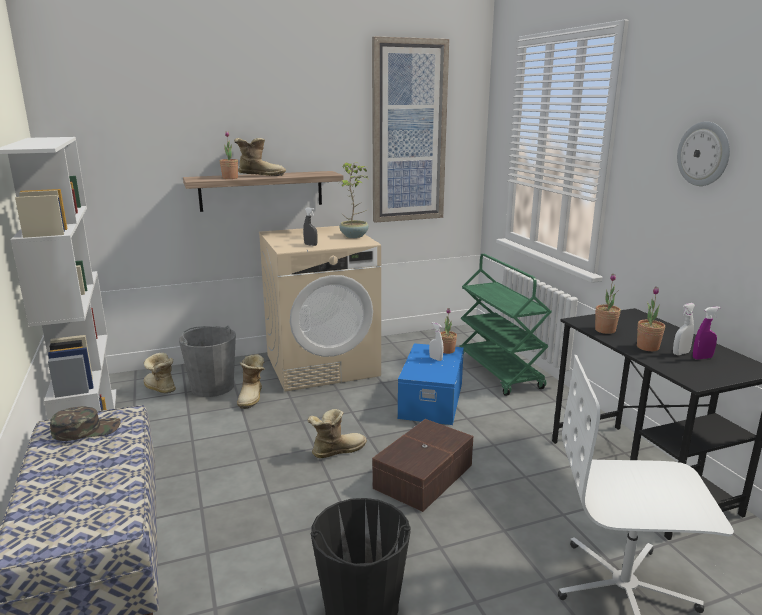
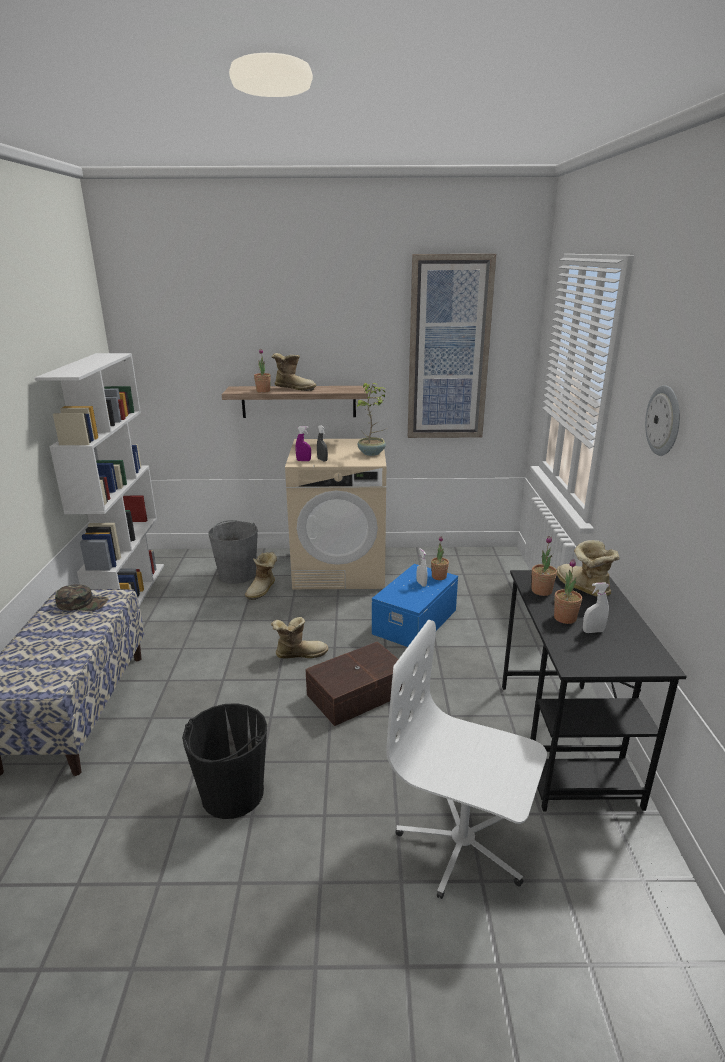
camera: 20 degrees right, 5 degrees up
(159, 389) = (196, 569): boot -> boot (582, 588)
(499, 372) = (502, 604): green cart -> none
(702, 358) = (610, 641): purple spray bottle -> purple spray bottle (303, 460)

